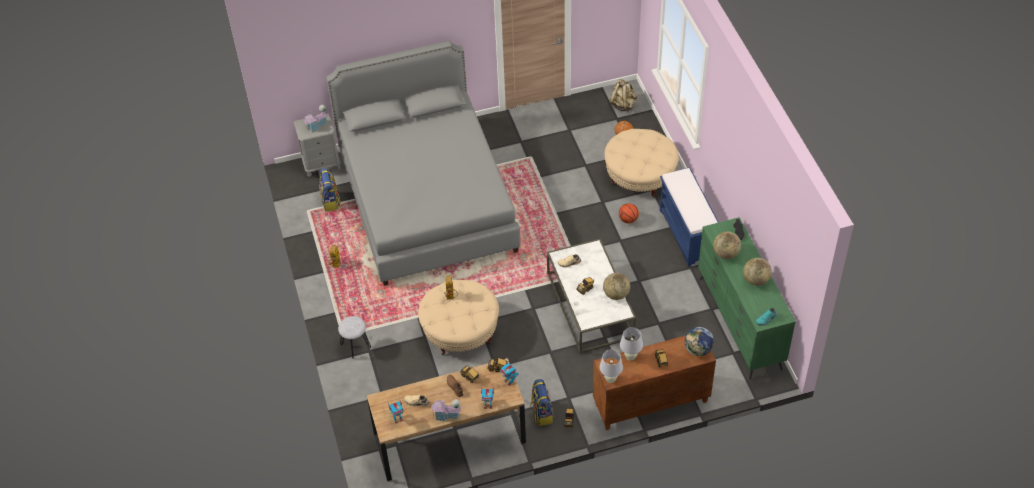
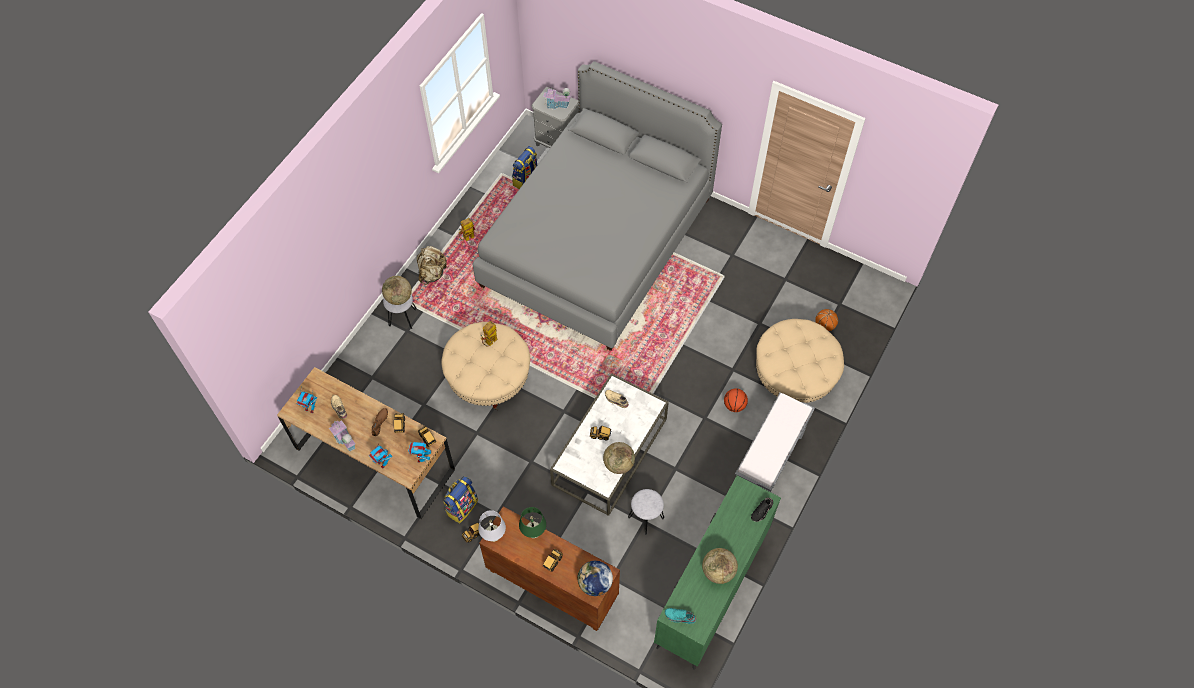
camera: 45 degrees right, 10 degrees up
(623, 105) = (860, 296): beige backpack -> beige backpack (432, 273)
(630, 357) = (533, 533): white table lamp -> green table lamp
(656, 320) = (645, 518): none -> grey stool
(687, 235) = (767, 466): blue bench -> grey bench
(725, 253) = (724, 520): globe -> globe (399, 298)

